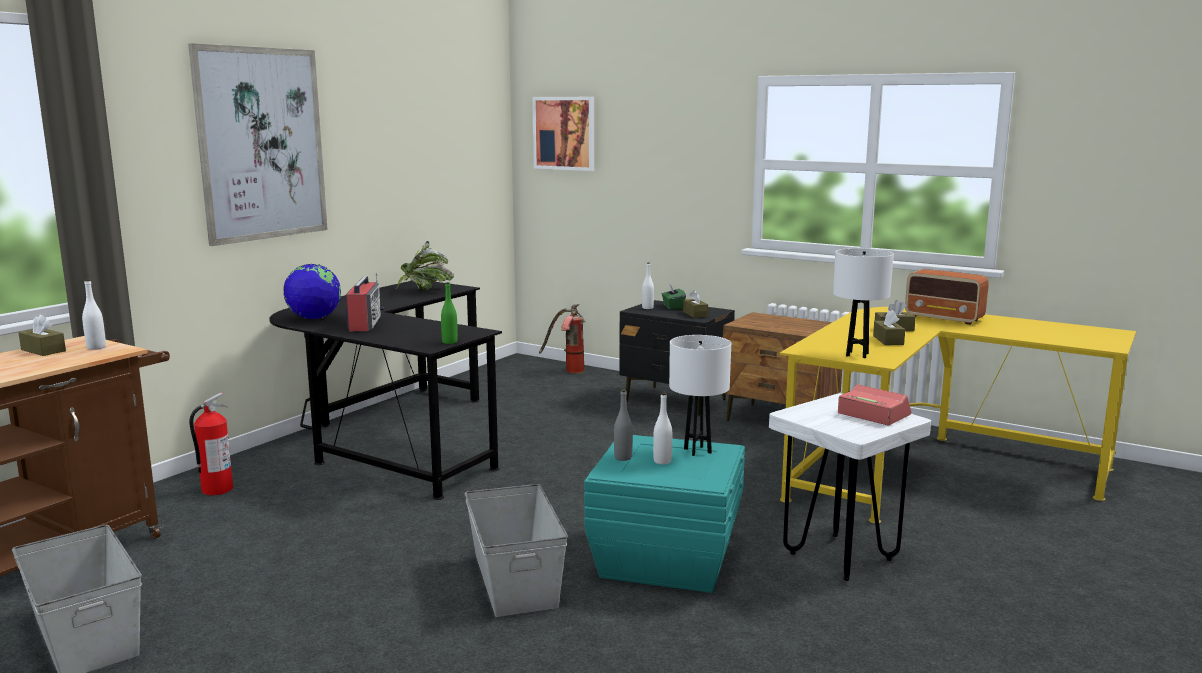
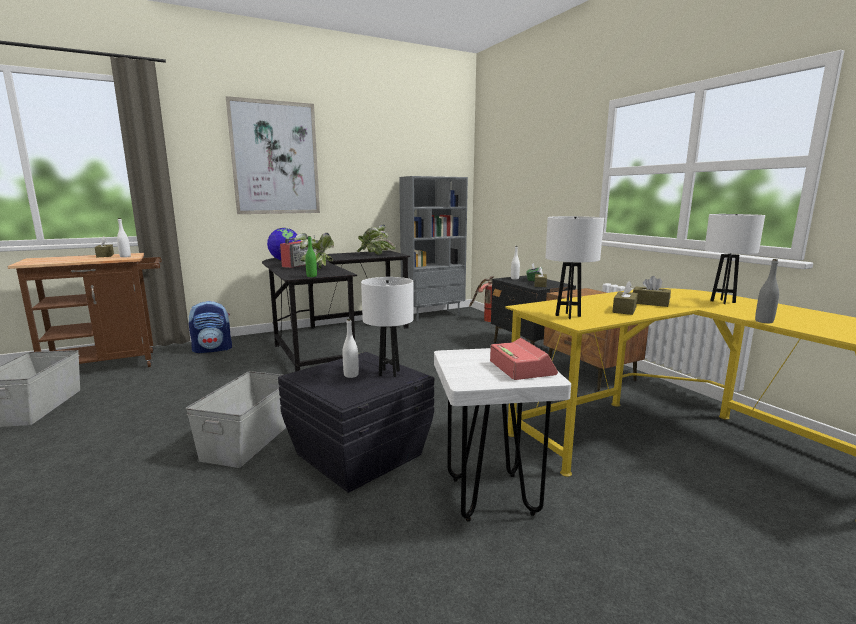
camera: 30 degrees right, 0 degrees up
(216, 490) = (213, 349): fire extinguisher -> backpack
(413, 327) = (317, 268): none -> potted plant
(484, 375) = (433, 315): none -> grey bookcase
(564, 133) = (497, 162): picture -> none
(623, 458) = (331, 367): grey bottle -> grey bottle (764, 321)
(665, 558) = (359, 453): turquoise storage box -> black storage box
(944, 318) = (723, 302): radio -> white table lamp

